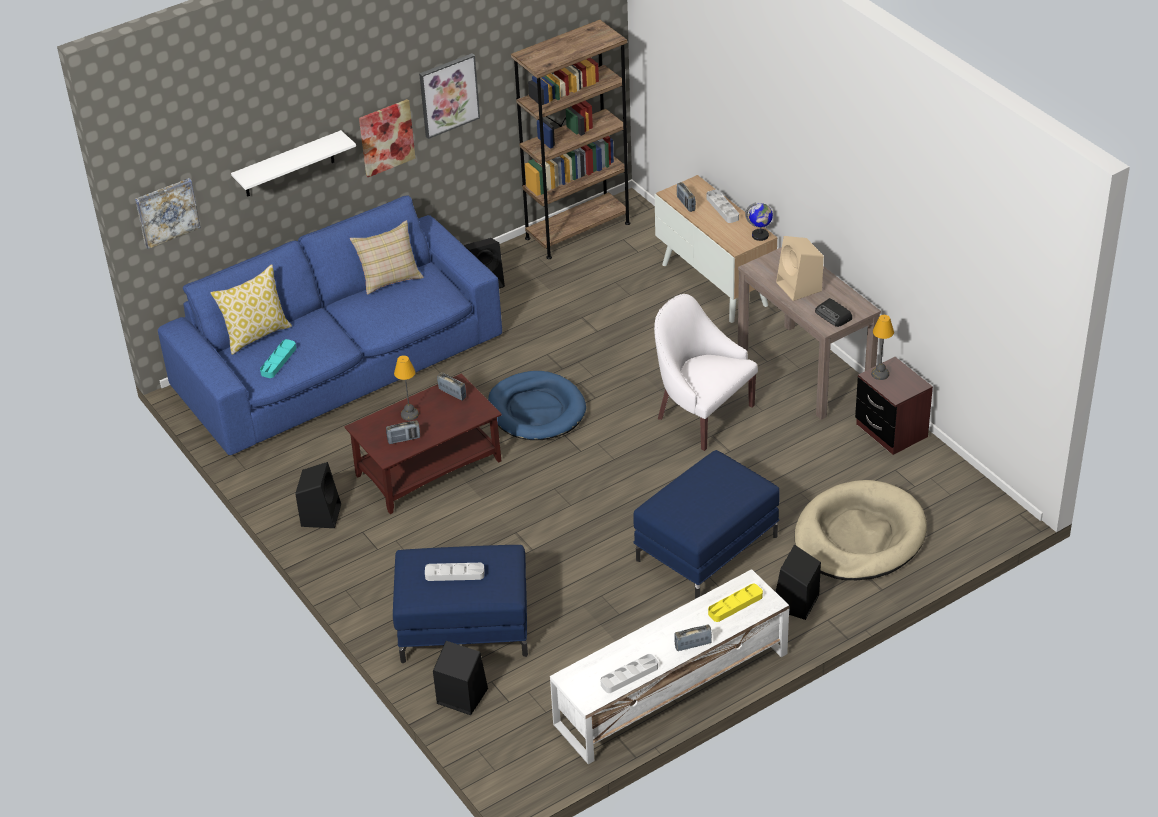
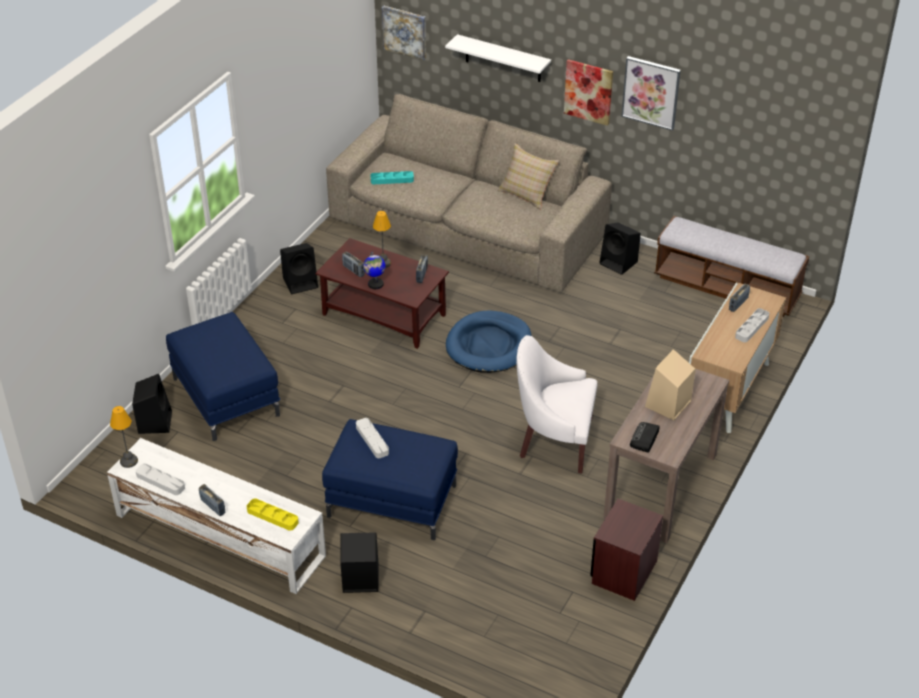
camera: 60 degrees right, 0 degrees up
(256, 335) = (414, 160): pillow -> none
(339, 364) = (466, 229): blue sofa -> beige sofa
(454, 574) = (217, 347): grey tray -> grey tray (372, 440)
(577, 230) = (727, 287): brown bookcase -> bench
(701, 414) = (554, 440): white armchair -> white armchair turned 90 degrees counterclockwise
(760, 235) = (734, 362): globe -> globe (375, 284)
(859, 536) = (468, 595): beige dog bed -> none
(879, 374) = (629, 512): table lamp -> table lamp (128, 461)

